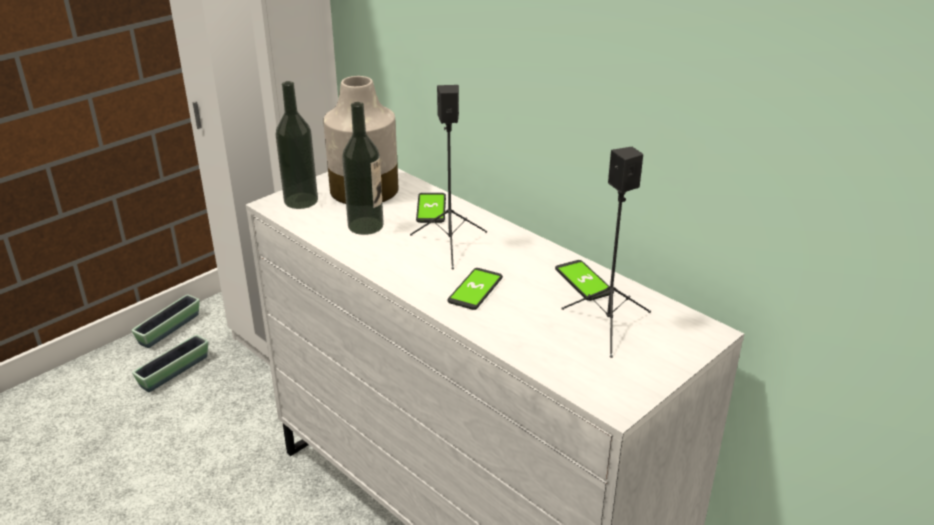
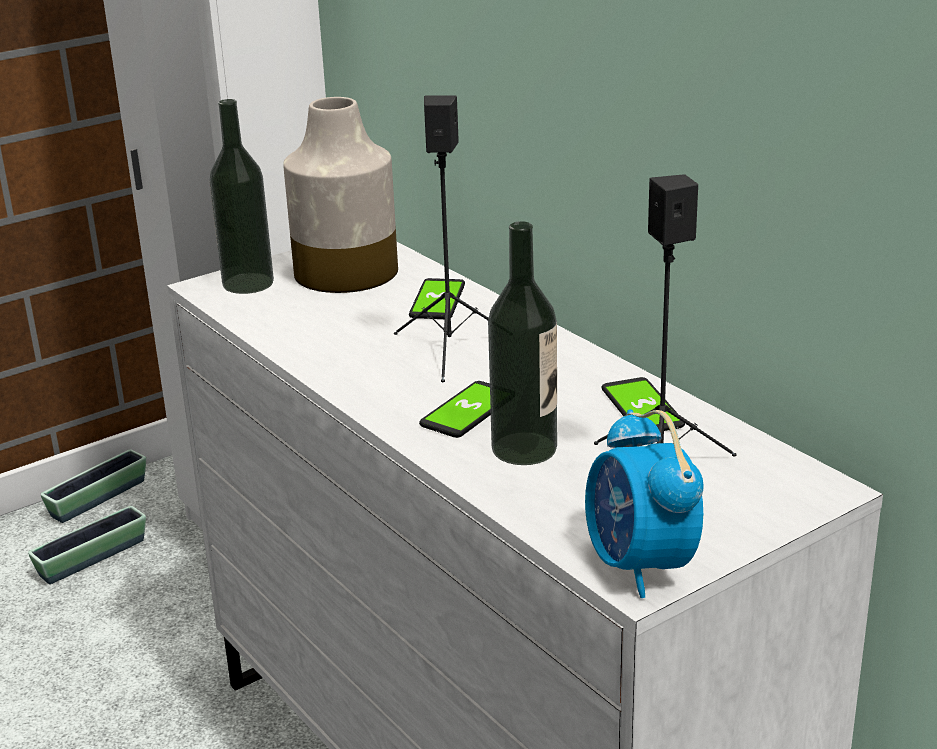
camera: 10 degrees right, 5 degrees down
(365, 226) = (331, 319): bottle -> bottle (524, 448)
(614, 394) = (639, 566): none -> alarm clock

